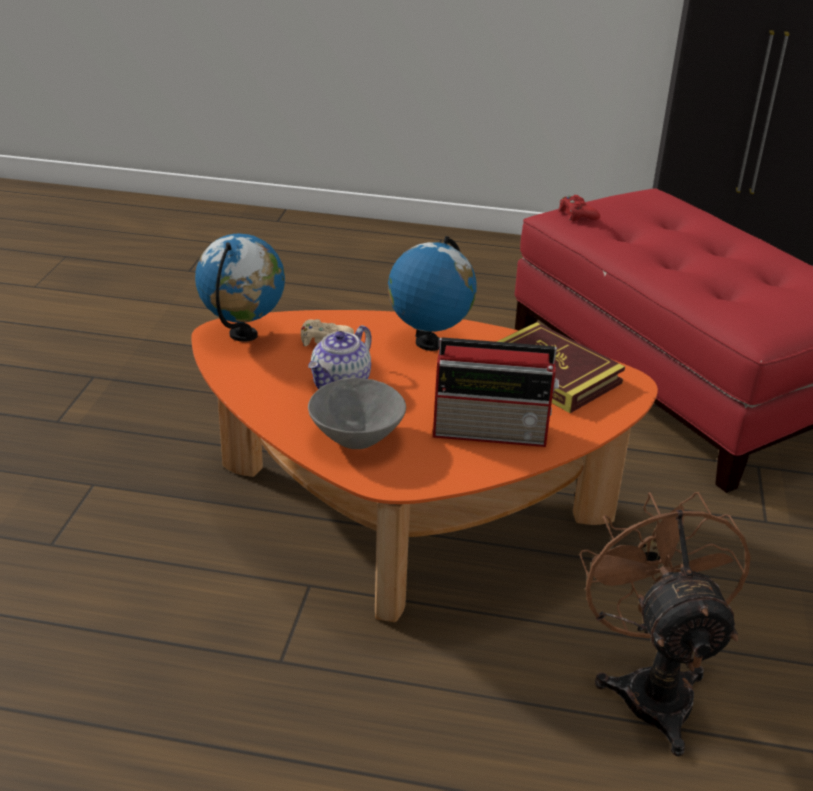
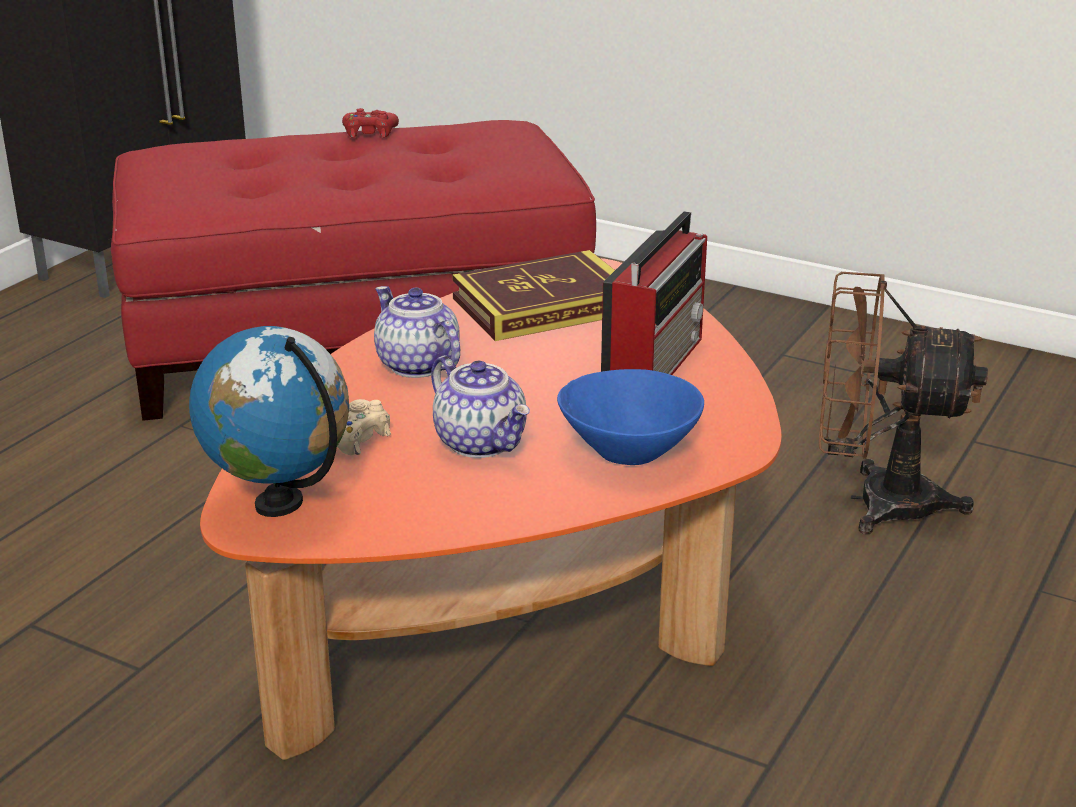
camera: 70 degrees left, 5 degrees down
(357, 437) = (628, 451): grey bowl -> blue bowl
(428, 343) = (416, 365): globe -> teapot
(577, 215) = (173, 199): red game controller -> red game controller (369, 132)

